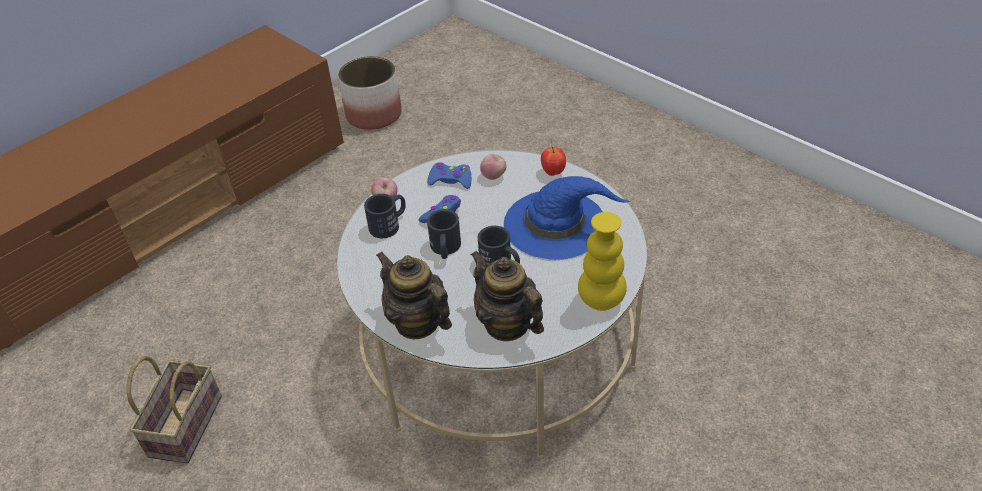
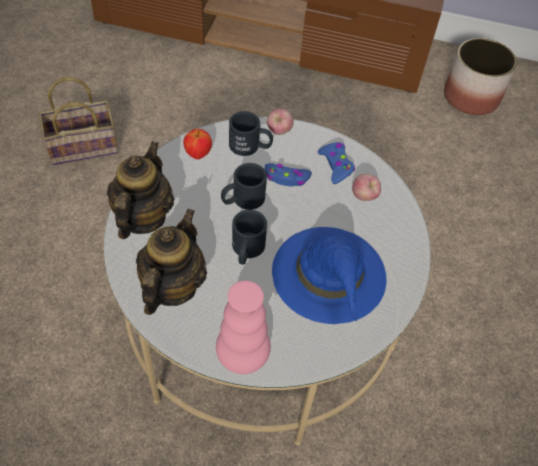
camera: 55 degrees right, 10 degrees up
(553, 172) = (403, 243): apple -> apple (198, 154)
(601, 300) = (242, 356): yellow vase -> pink vase

